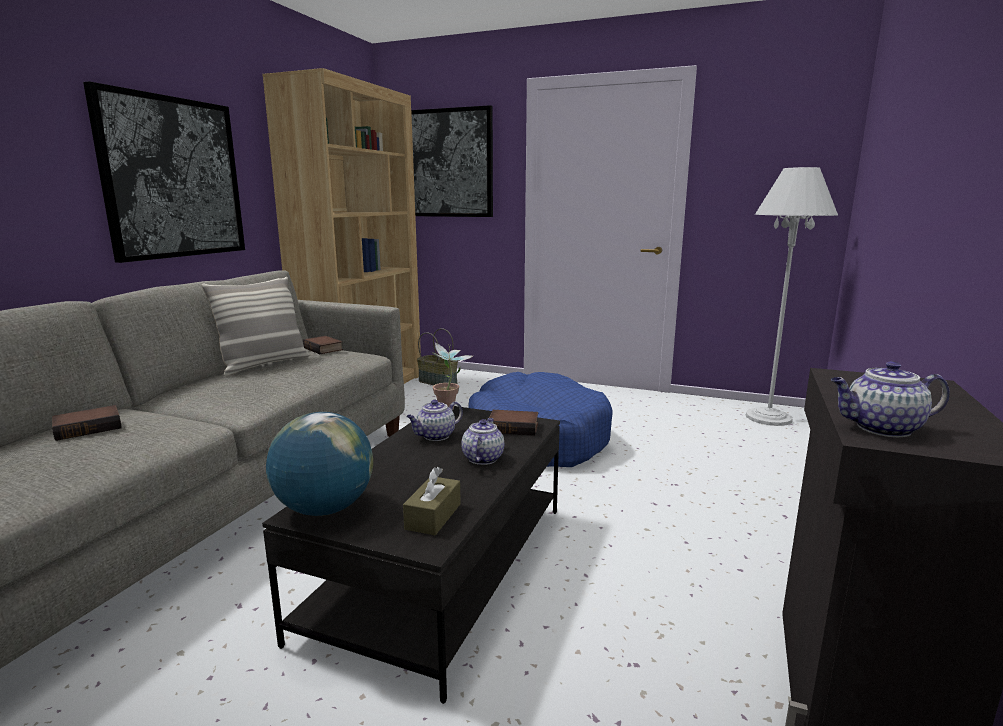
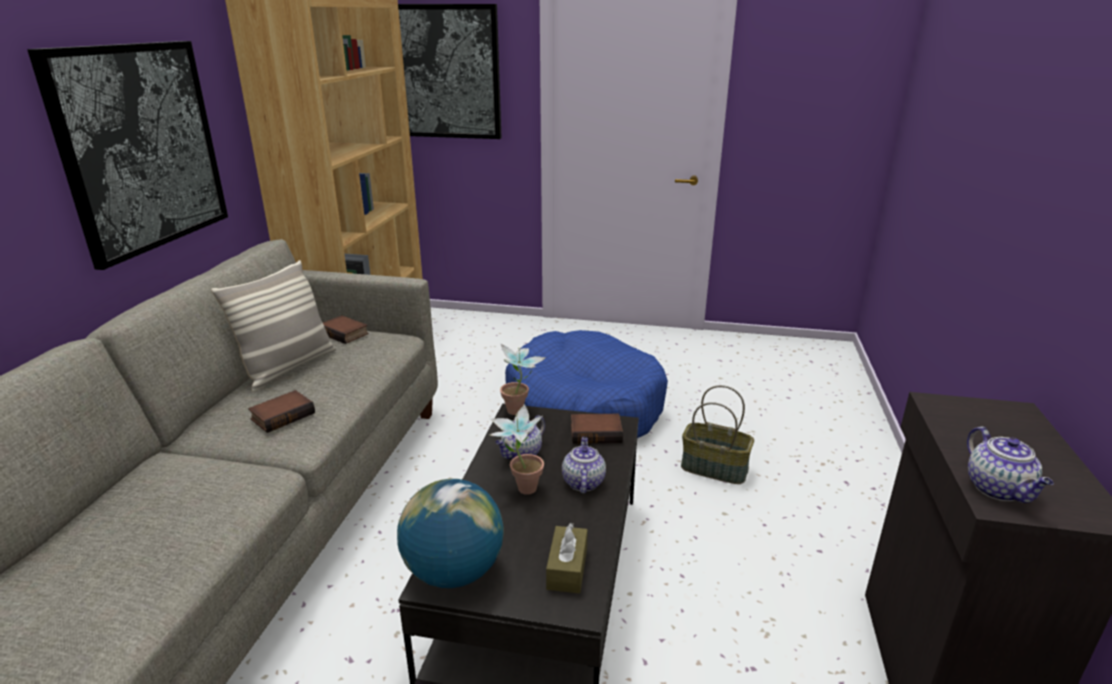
camera: 10 degrees left, 10 degrees up
(89, 427) = (144, 497): book -> book (283, 415)
(421, 457) = (520, 488): none -> potted plant
(438, 382) = (449, 333): basket -> basket (715, 468)
(768, 417) = (808, 357): white floor lamp -> none
(881, 428) = (999, 490): teapot -> teapot turned 90 degrees counterclockwise

